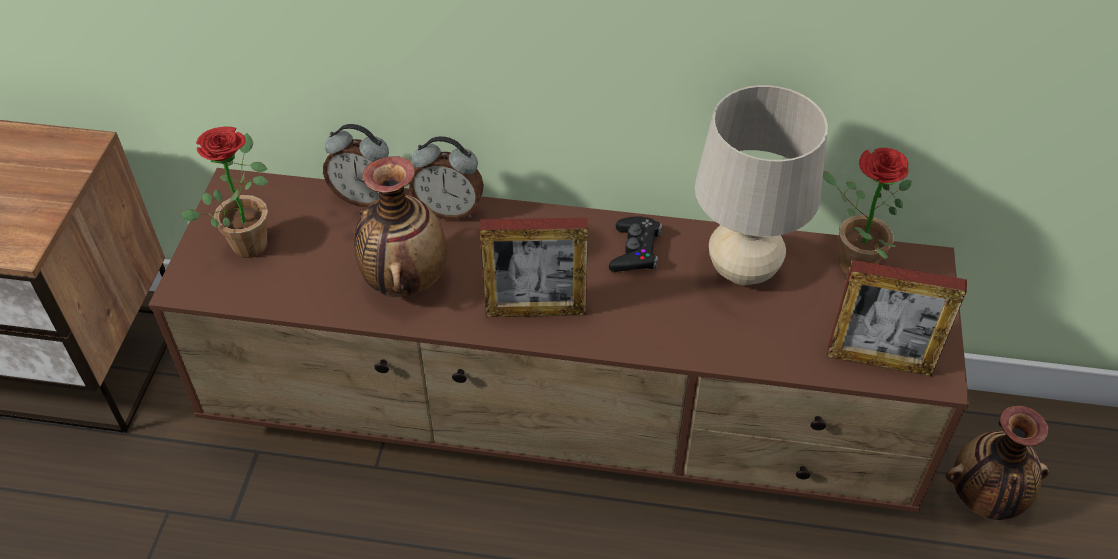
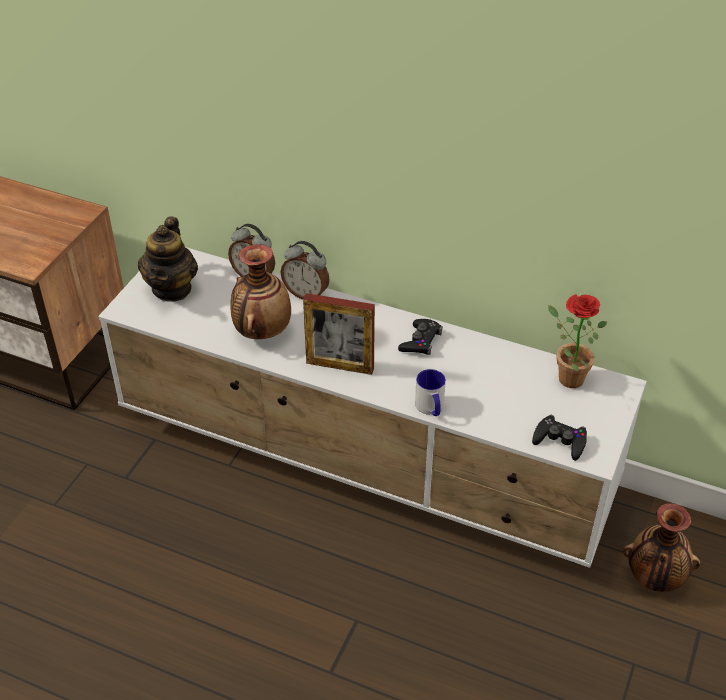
camera: 15 degrees right, 5 degrees down
(249, 239) = (172, 288): potted plant -> teapot
(563, 422) = (365, 463): brown tv stand -> white tv stand
(687, 349) = (431, 408): none -> mug
(742, 270) = (489, 367): beige table lamp -> none
(879, 361) = (560, 441): picture frame -> black game controller

